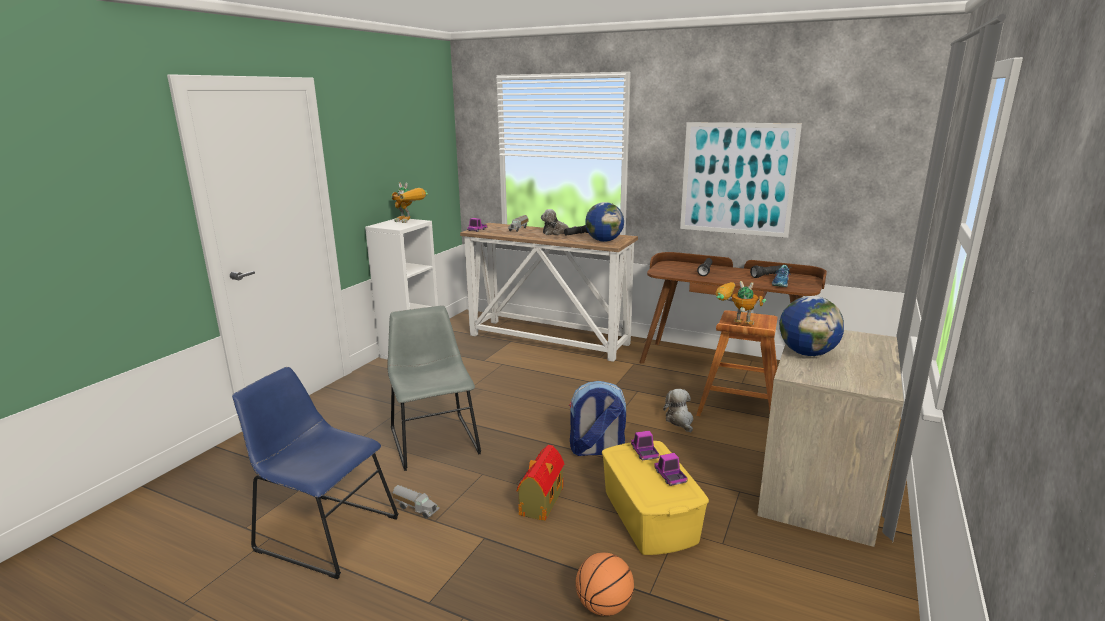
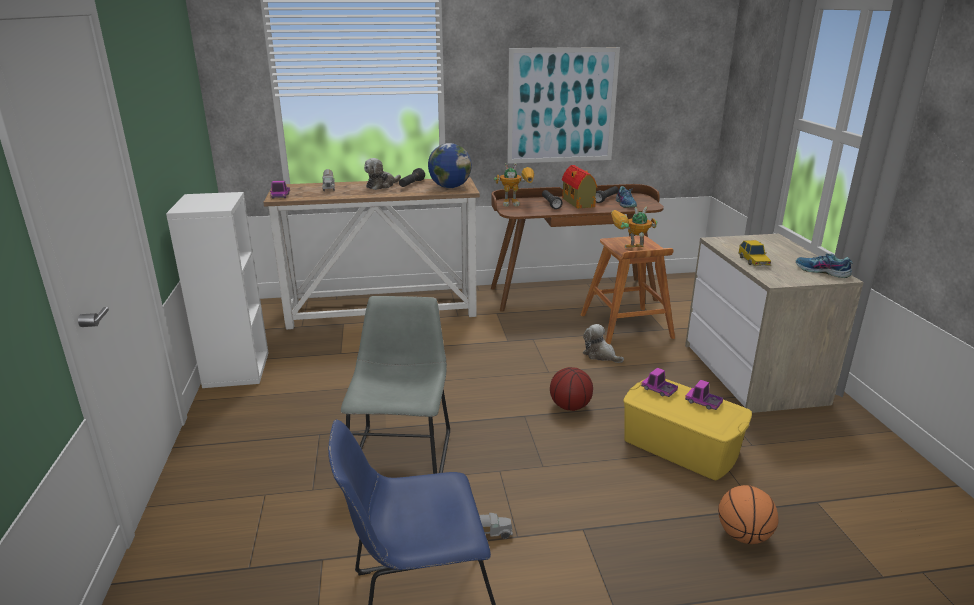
camera: 35 degrees left, 5 degrees up
(410, 221) = (217, 197): toy robot -> toy robot (517, 203)
(433, 439) = (401, 456): grey chair -> grey chair turned 60 degrees clockwise
(541, 502) = (586, 473): toy house -> toy house (578, 203)
(596, 450) = (570, 407): backpack -> basketball
(807, 353) = (753, 261): globe -> toy car
(869, 380) = (822, 271): none -> shoe

